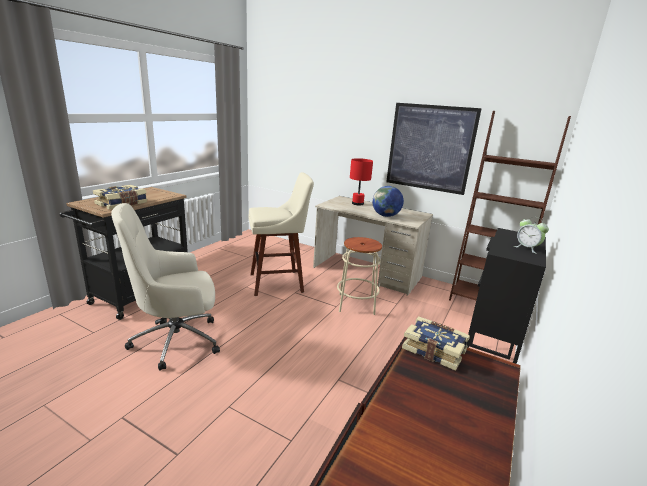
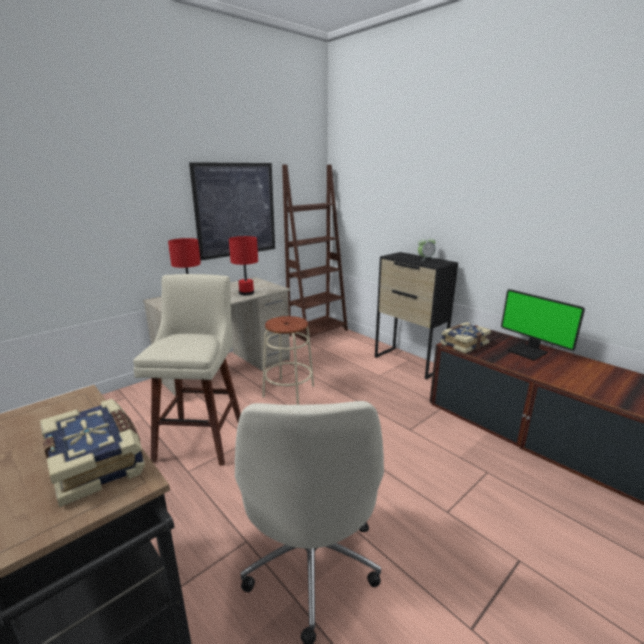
camera: 70 degrees left, 0 degrees up
(386, 216) = (247, 293): globe -> red table lamp
(462, 412) = (529, 352): none -> monitor

